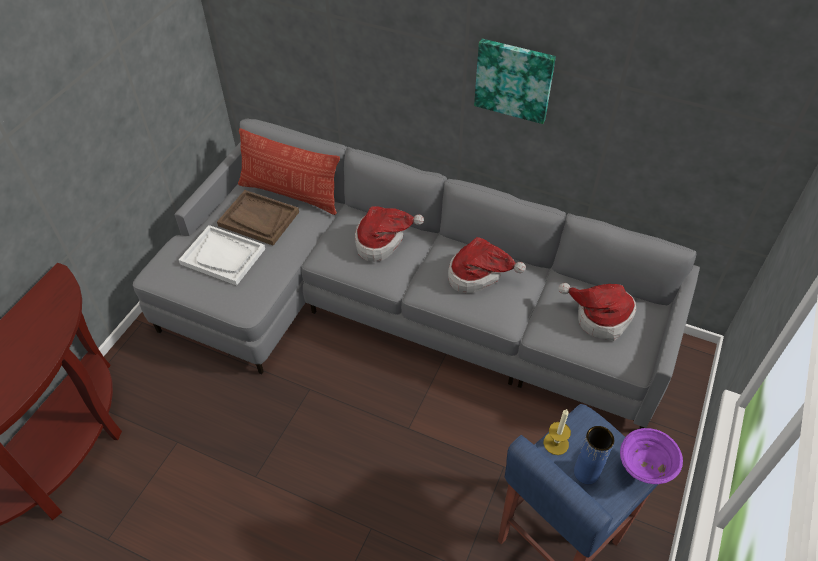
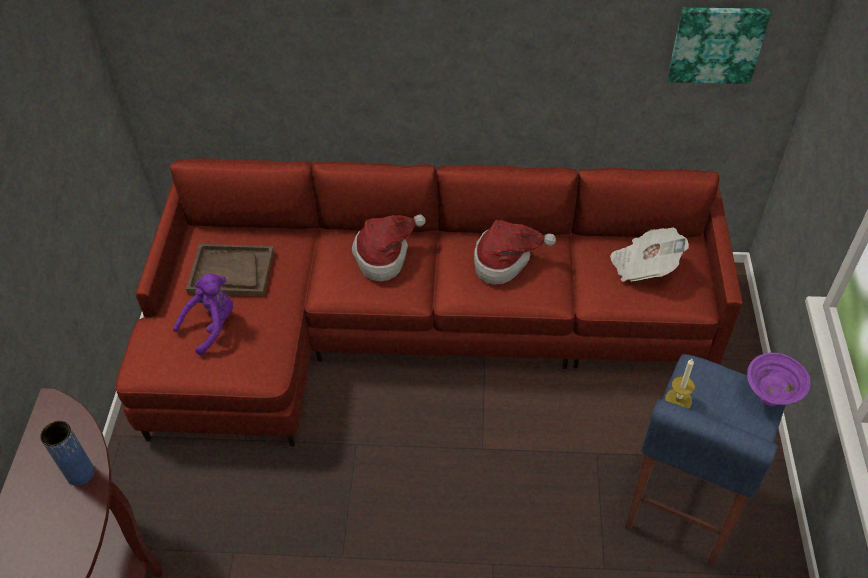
camera: 20 degrees left, 0 degrees up
(223, 256) = (212, 325): white tray -> purple plush toy
(290, 194) = (253, 234): pillow -> none
(398, 308) = (410, 326): grey sofa -> red sofa
(514, 79) = (498, 42): picture -> picture (716, 43)
(586, 472) = (719, 417): blue vase -> blue vase (80, 473)
(599, 317) = (644, 266): hat -> newspaper

